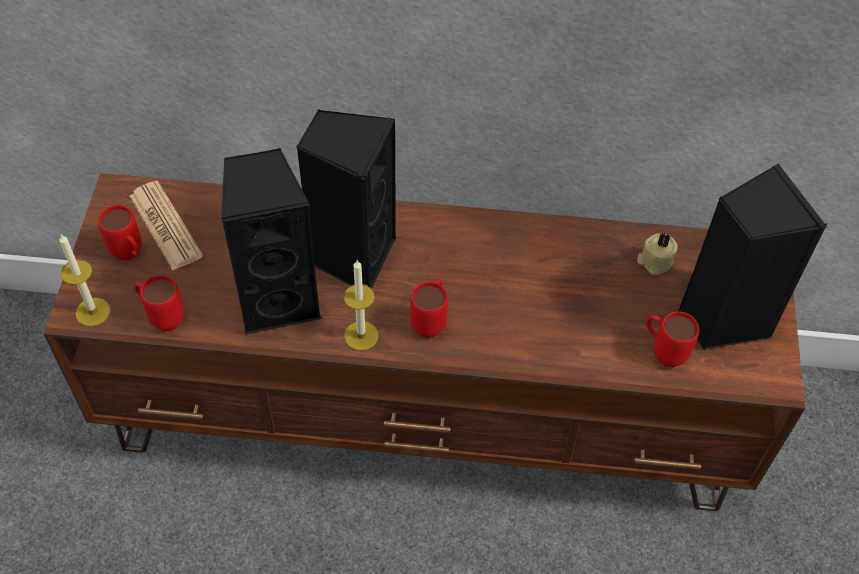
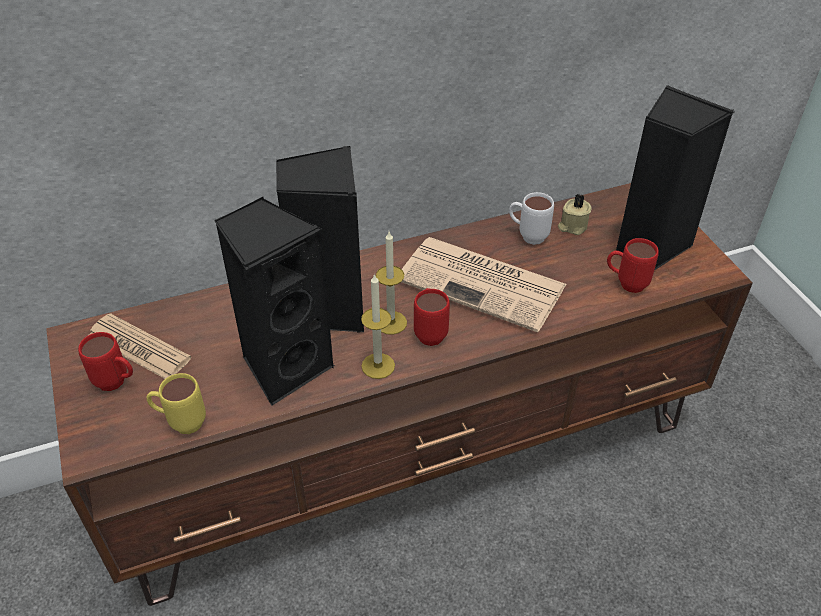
camera: 25 degrees left, 10 degrees down
(93, 312) = (106, 446): candle -> candle (391, 322)
(162, 317) = (181, 423): red mug -> yellow mug
(517, 290) = (484, 283): none -> newspaper
(598, 254) = (527, 236): none -> white mug

